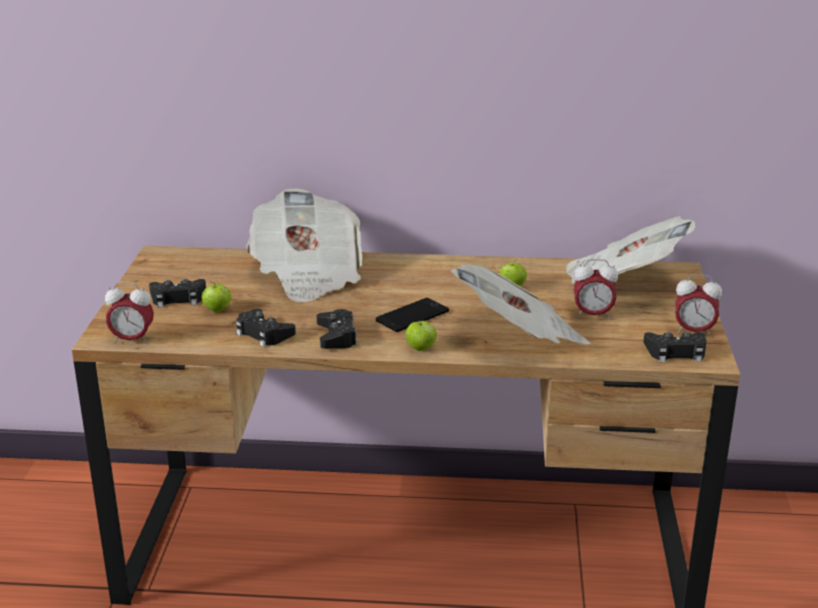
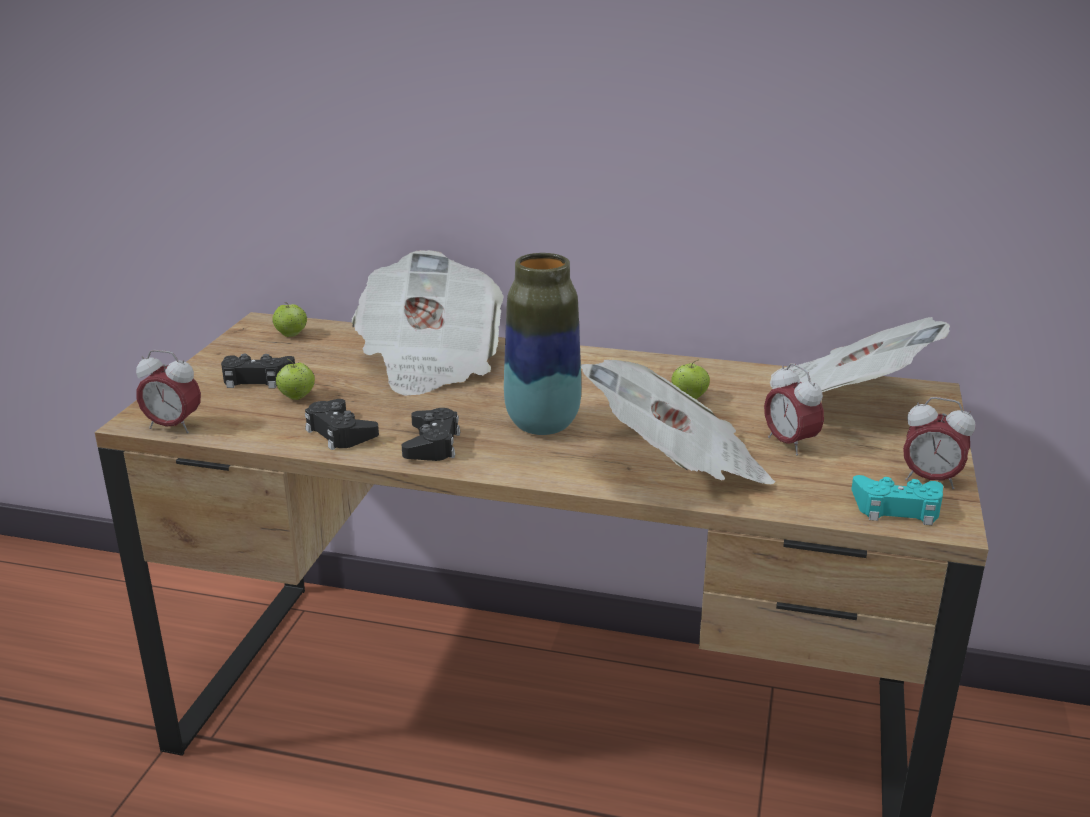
camera: 10 degrees right, 0 degrees up
(412, 316) = (542, 424): phone -> vase
(421, 348) = (536, 470): apple -> apple (291, 335)
(592, 315) = (789, 444): alarm clock -> alarm clock turned 45 degrees clockwise
(676, 352) = (897, 508): black game controller -> turquoise game controller

